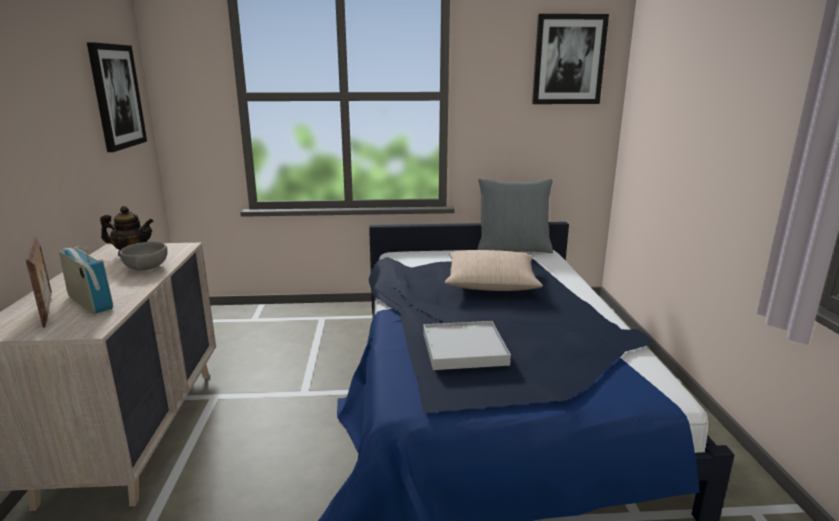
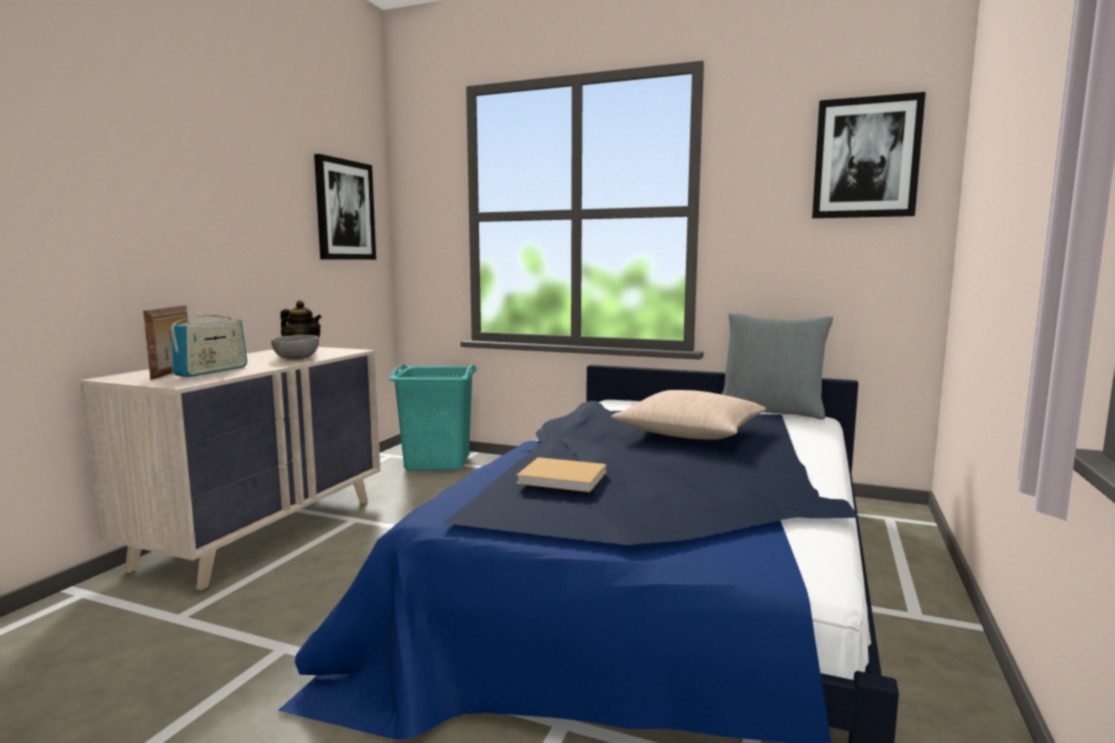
camera: 25 degrees right, 10 degrees down
(90, 302) = (212, 371): radio -> radio turned 45 degrees clockwise
(237, 322) = (438, 463): none -> turquoise laundry basket
(464, 349) = (565, 478): white tray -> beige book

